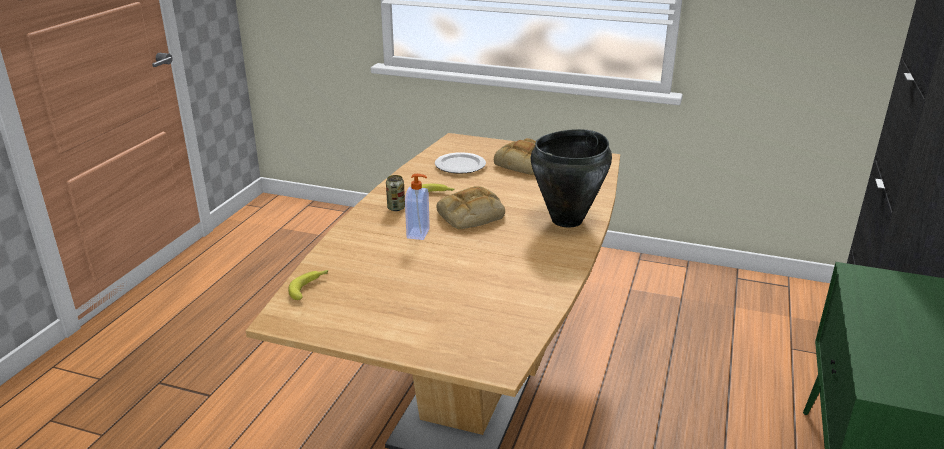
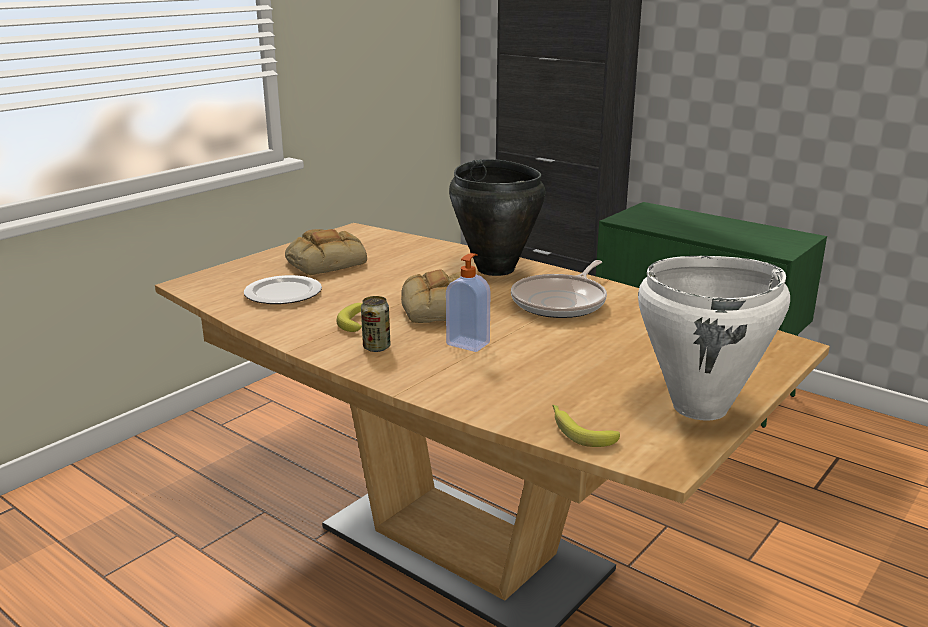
camera: 70 degrees left, 5 degrees down
(358, 329) = (701, 408): none -> white cooking pot
(518, 255) = (561, 302): none -> frying pan

